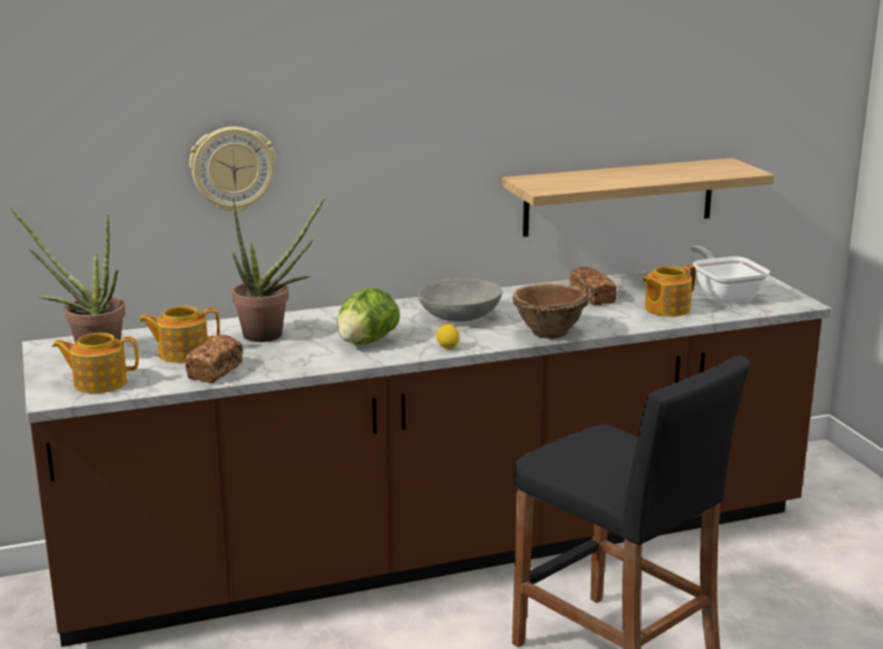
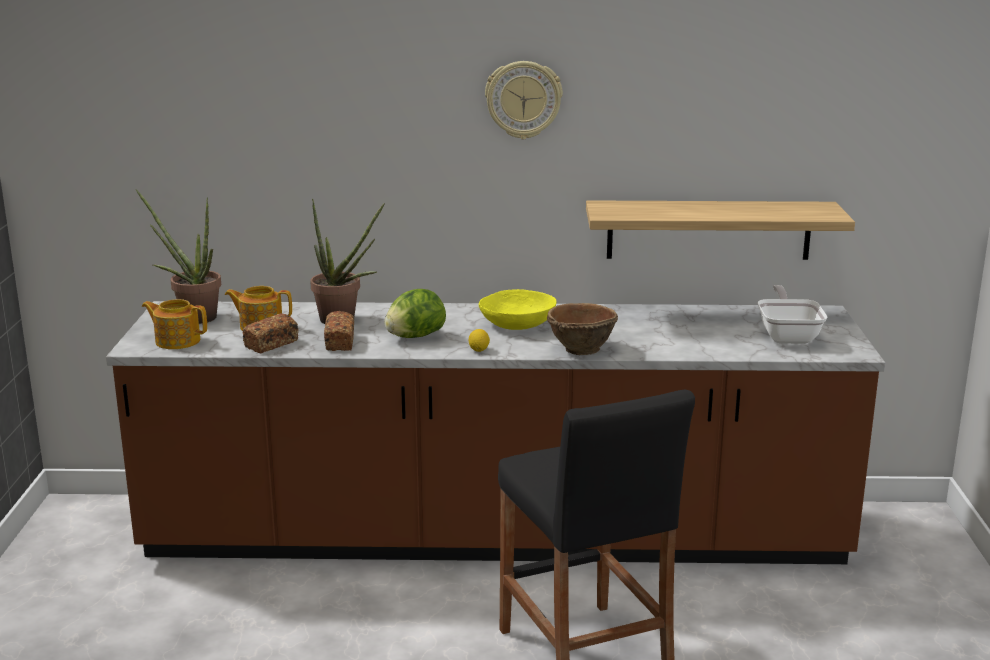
camera: 20 degrees right, 0 degrees up
(232, 169) = (332, 172): wall clock -> wall clock (523, 99)
(460, 316) = (518, 324): grey bowl -> yellow bowl
(592, 297) = (655, 323): bread -> bread (340, 342)
(666, 309) = (714, 342): teapot -> none

